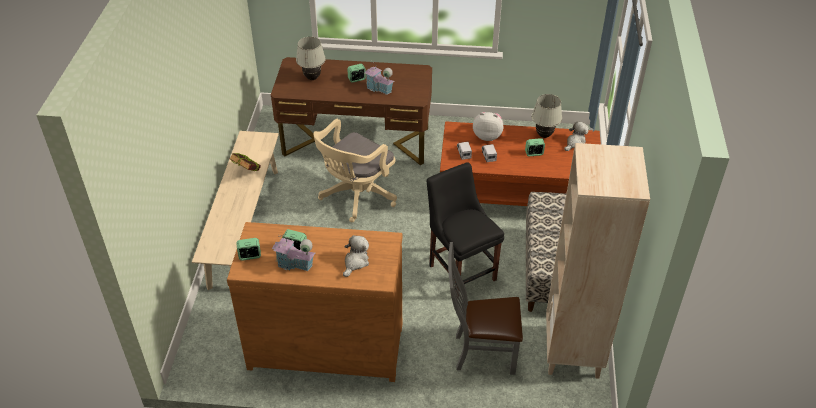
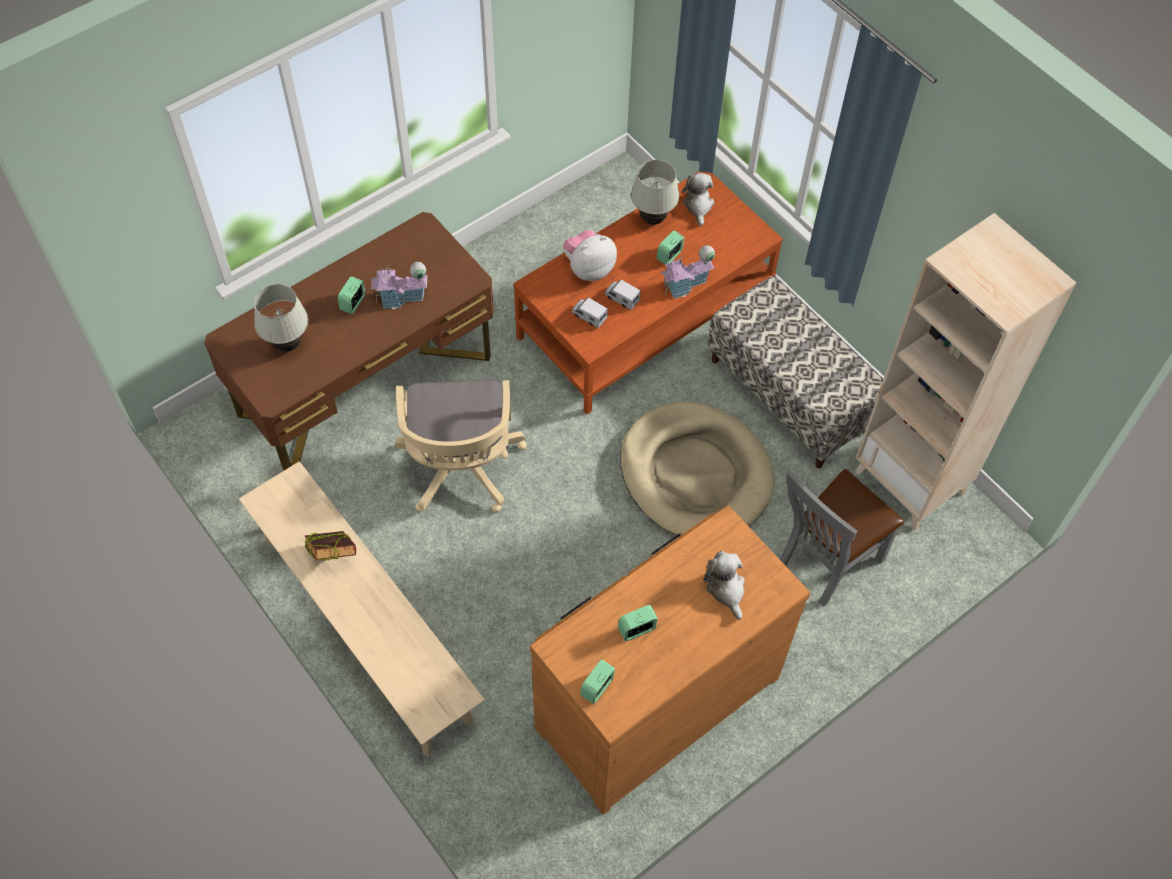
camera: 45 degrees left, 15 degrees up
(294, 264) = (663, 652): toy house -> toy house (686, 285)
(461, 270) = (695, 474): black chair -> beige dog bed

